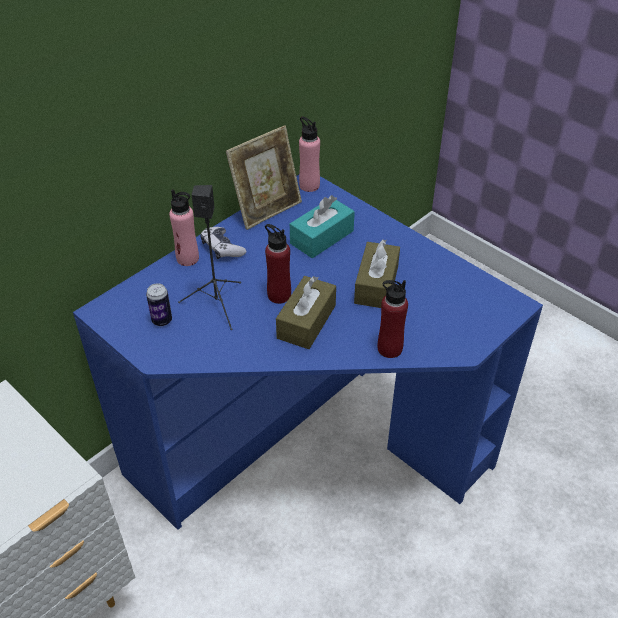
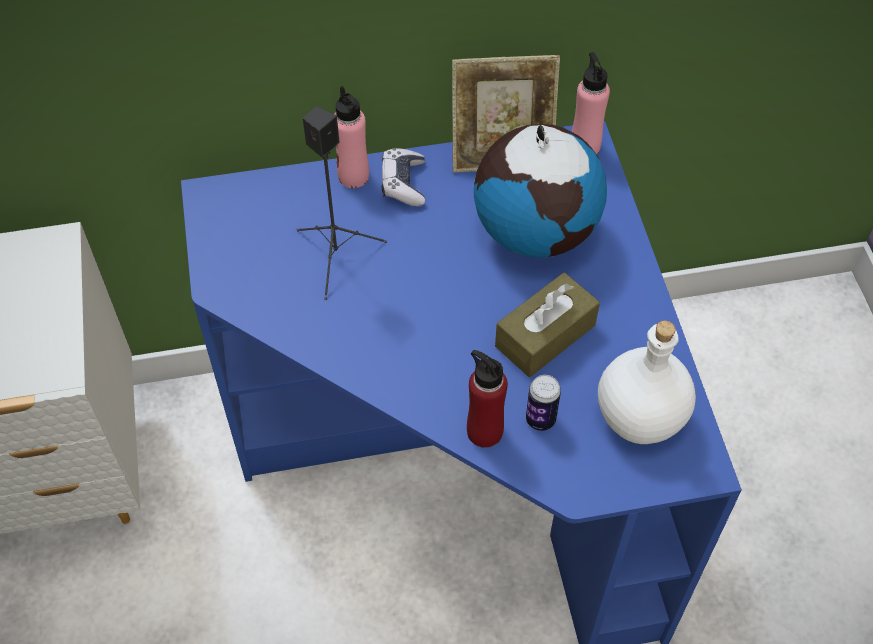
camera: 35 degrees right, 10 degrees up
(162, 320) = (261, 244): can -> can (540, 419)
(279, 295) = (416, 284): red bottle -> none
(306, 322) = (417, 338): brown tissue box -> none
(322, 237) = (535, 231): turquoise tissue box -> globe
(463, 299) = (640, 419): none -> white bottle

